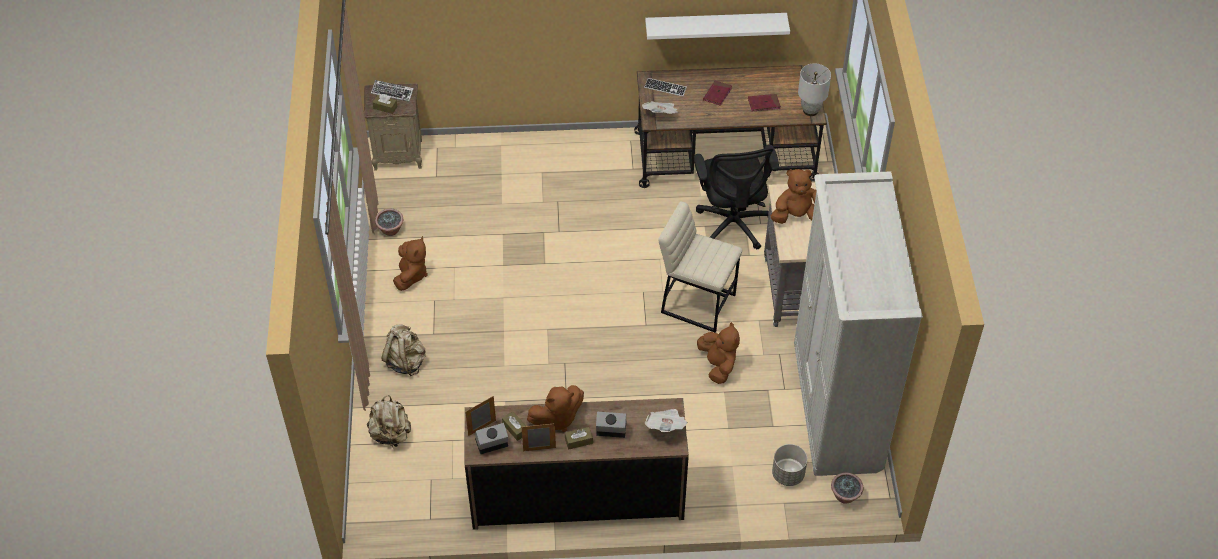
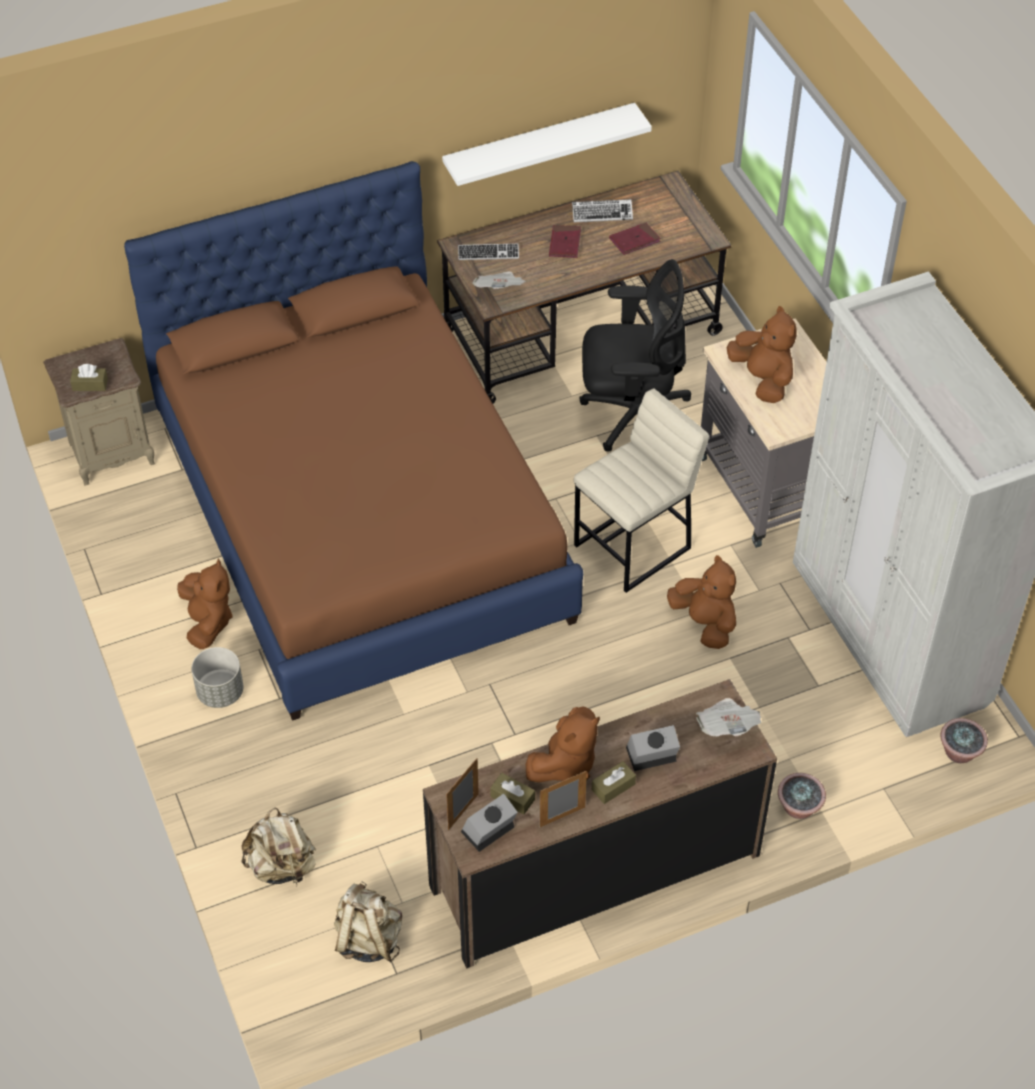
camera: 20 degrees left, 0 degrees up
(391, 230) = (148, 566): potted plant -> potted plant (799, 808)
(392, 92) = (91, 360): keyboard -> keyboard (602, 214)
(406, 361) = (256, 751): beige backpack -> beige backpack (368, 939)
(532, 235) = (360, 515): none -> brown bed
(696, 303) = (634, 545): beige chair -> beige chair turned 135 degrees clockwise
(731, 220) = (629, 417): black office chair -> black office chair turned 60 degrees counterclockwise
(788, 475) = (870, 747): grey planter -> grey planter (221, 692)
(796, 216) = (762, 379): brown plush toy -> brown plush toy turned 90 degrees clockwise
(810, 110) = (702, 233): white table lamp -> none

